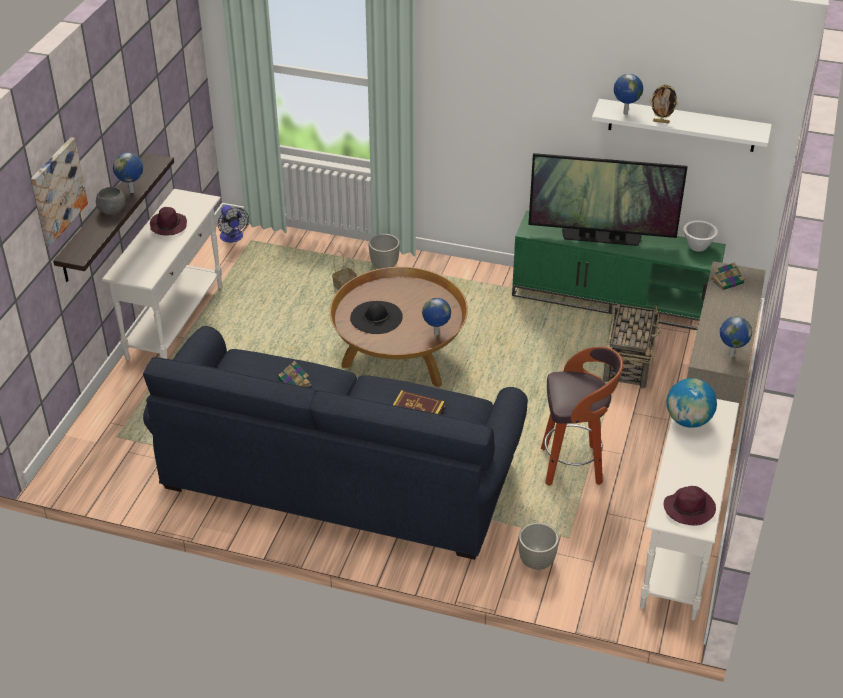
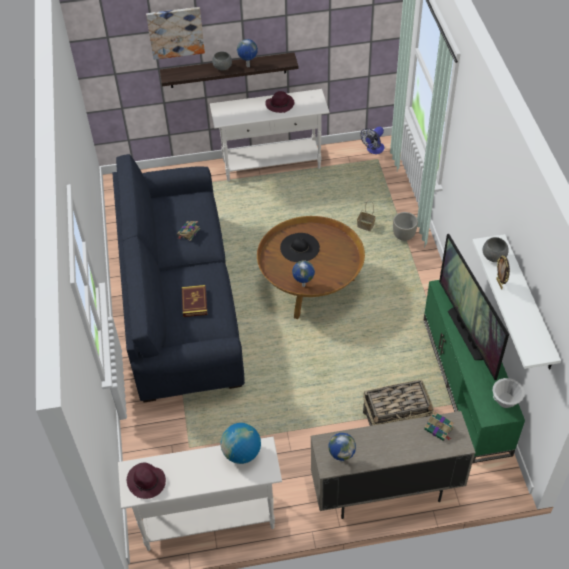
camera: 65 degrees right, 10 degrees up
(536, 562) = (158, 437): grey planter -> none
(573, 465) = (261, 425): stool -> none
(625, 113) = (493, 257): globe -> grey bowl

